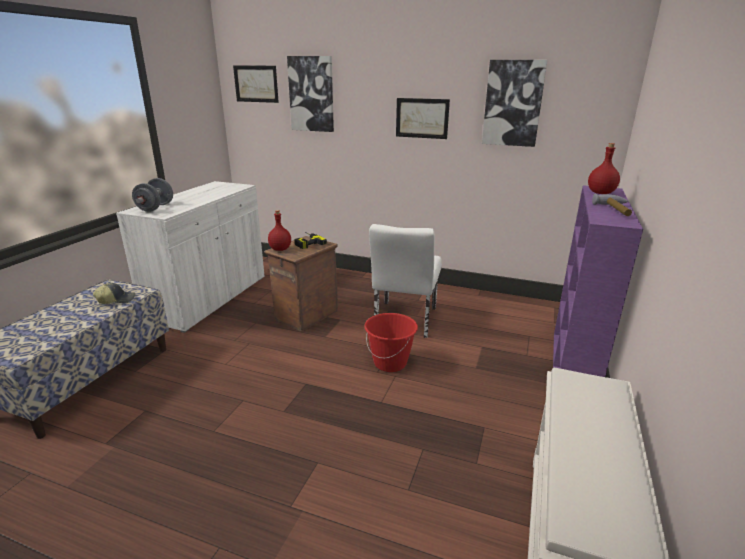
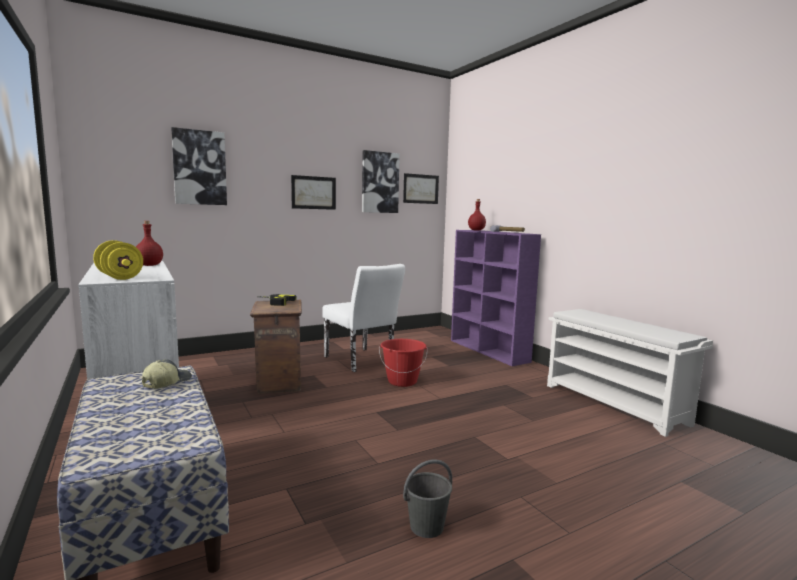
camera: 50 degrees left, 15 degrees down
(131, 505) = (426, 527): none -> grey bucket
(155, 208) = (119, 277): grey dumbbell -> yellow dumbbell
(256, 84) = (122, 153): picture -> picture (421, 189)
(280, 249) = (264, 309): red bottle -> red bottle (149, 265)

